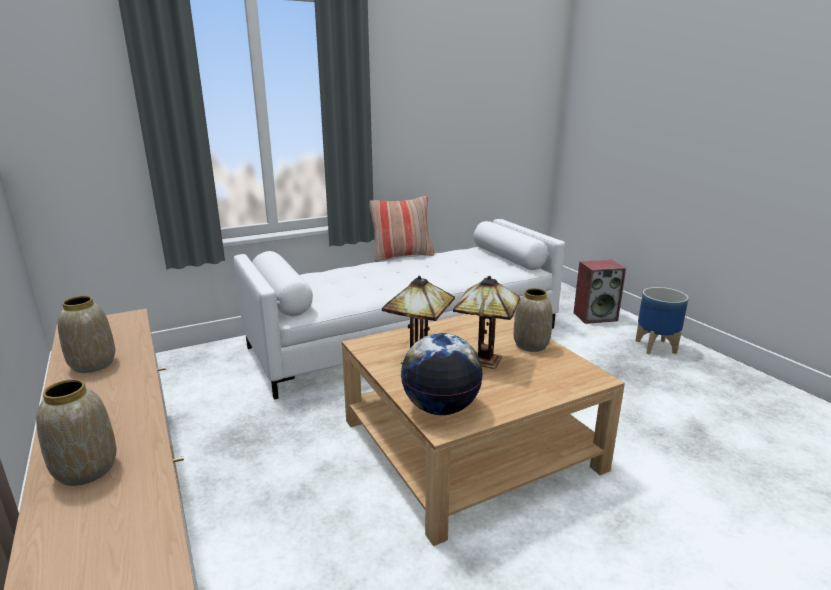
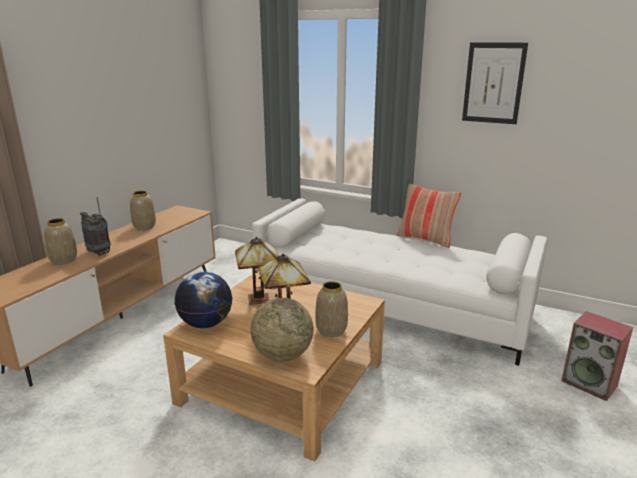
camera: 55 degrees right, 0 degrees up
(126, 425) = (99, 253): none -> radio
(431, 79) = (493, 83): none -> picture
(558, 382) = (282, 355): none -> globe
(656, 347) = (587, 443): planter -> none

